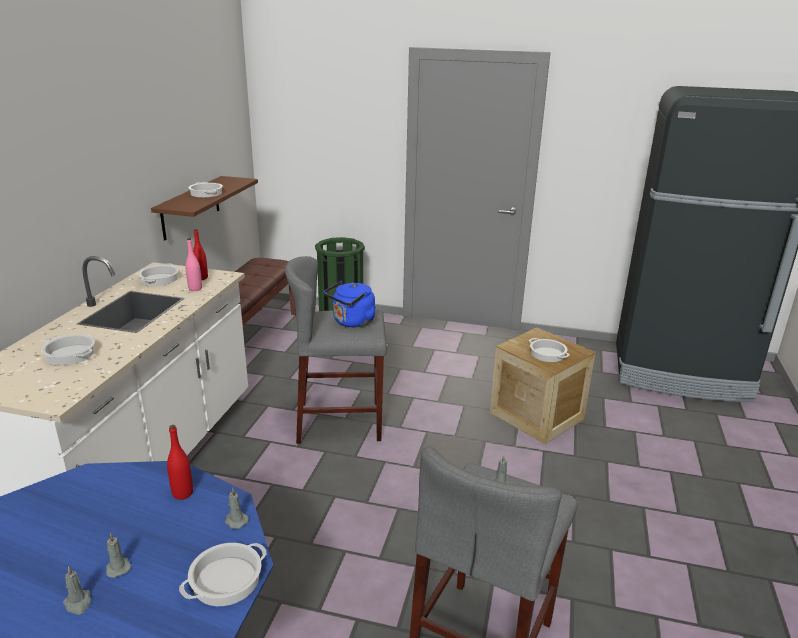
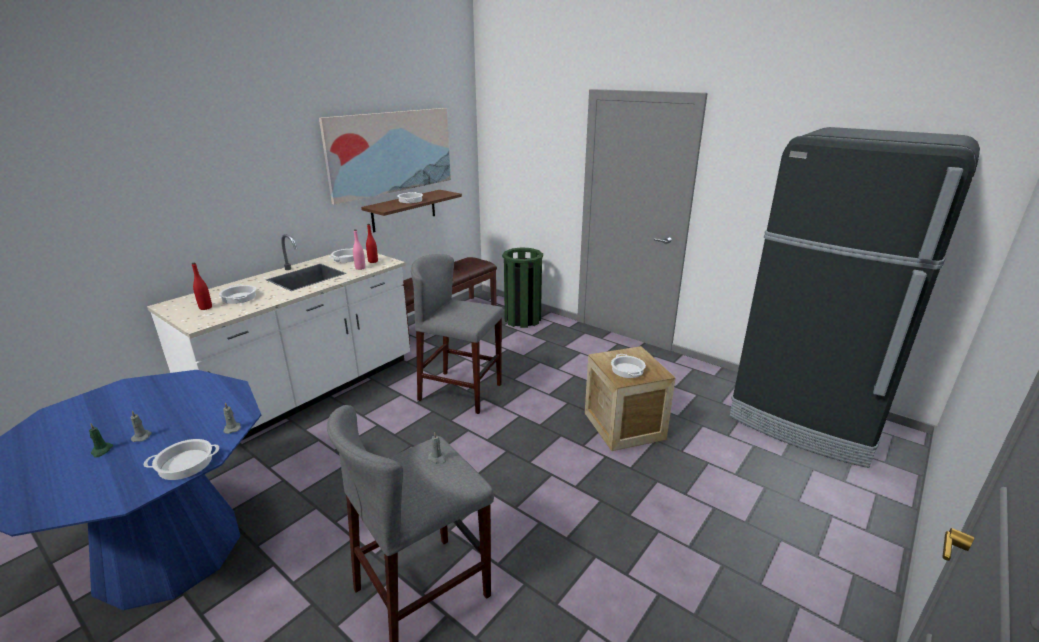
camera: 25 degrees right, 0 degrees up
(78, 603) = (101, 451): grey candle -> green candle
(175, 132) = (391, 152): none -> picture
(182, 493) = (224, 402): red bottle -> red bottle (205, 307)
(352, 322) = (465, 312): blue kettle -> none

